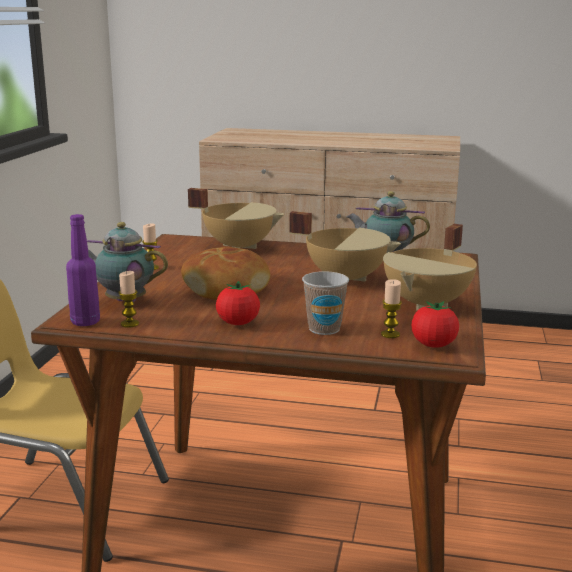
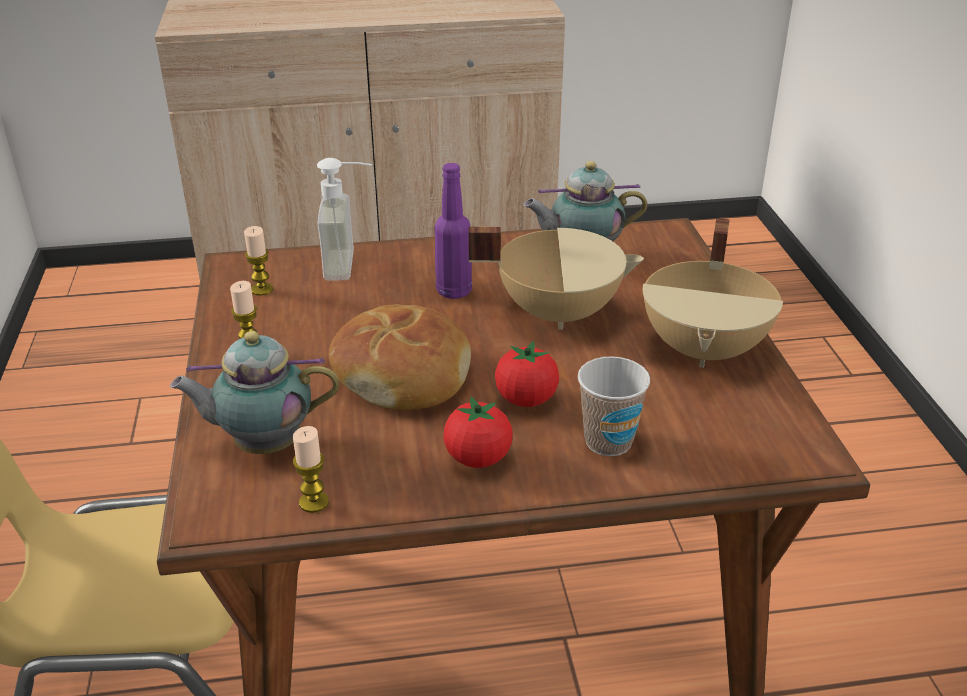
camera: 20 degrees left, 15 degrees up
(85, 322) = (238, 516): purple bottle -> purple bottle (454, 291)
(239, 246) = (352, 265): beige cooking pot -> soap dispenser
(390, 334) = (703, 432): candle -> candle (262, 289)
(433, 345) = (774, 442): tomato -> tomato (526, 399)

